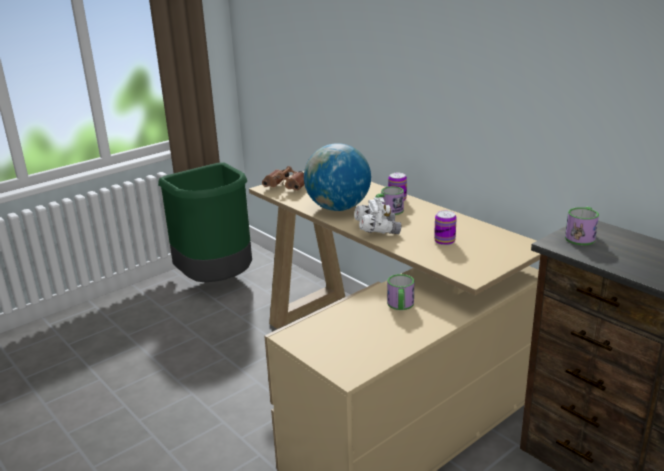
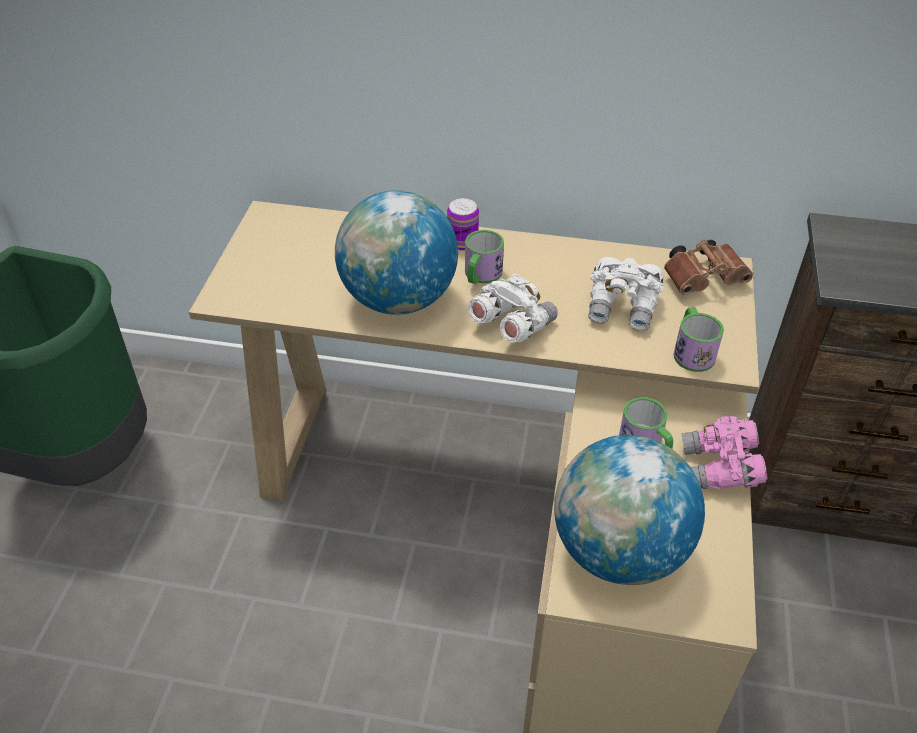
camera: 40 degrees left, 20 degrees up
(287, 188) = (259, 283): brown binoculars -> brown binoculars (705, 279)
(331, 332) = (618, 551): none -> globe
(428, 328) = (719, 469): none -> pink binoculars
(444, 241) = (623, 307): can -> white binoculars
(581, 236) = (854, 256): mug -> mug (692, 351)

